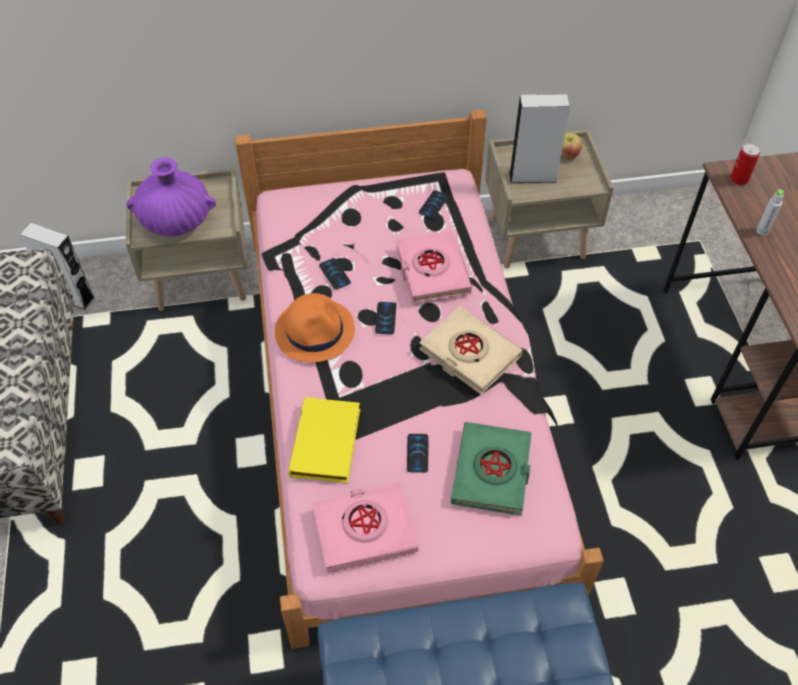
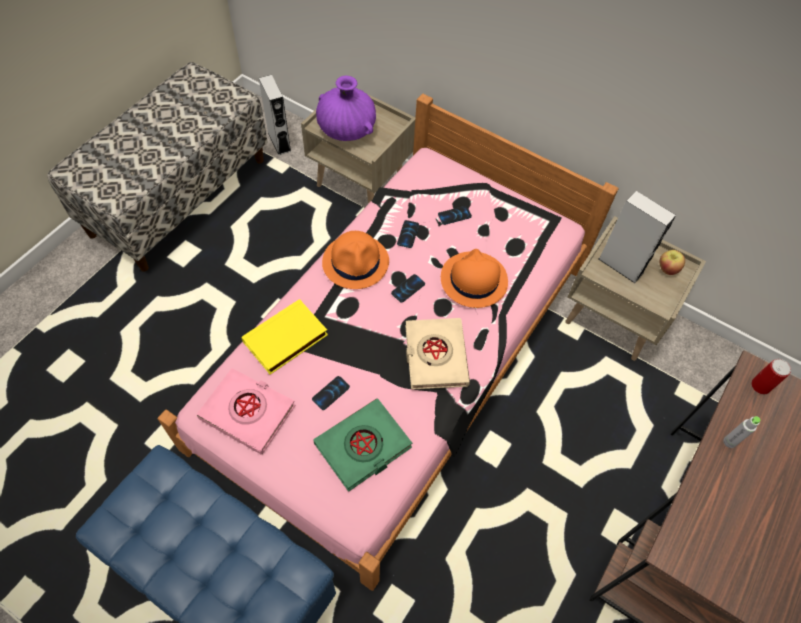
camera: 40 degrees right, 5 degrees up
(432, 271) = (473, 280): pink book -> orange hat
(433, 205) = (527, 235): phone -> phone (454, 216)

